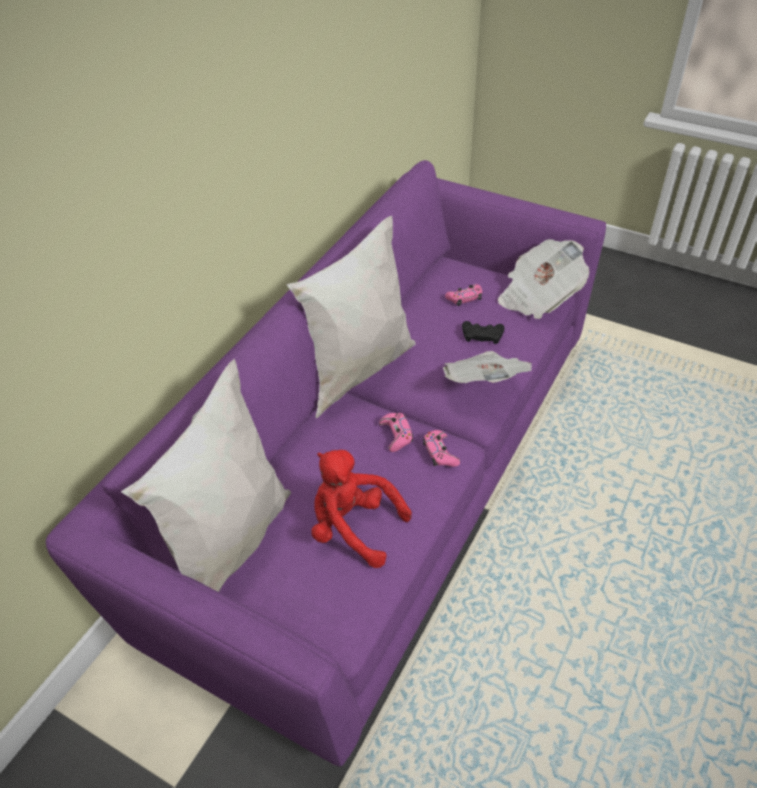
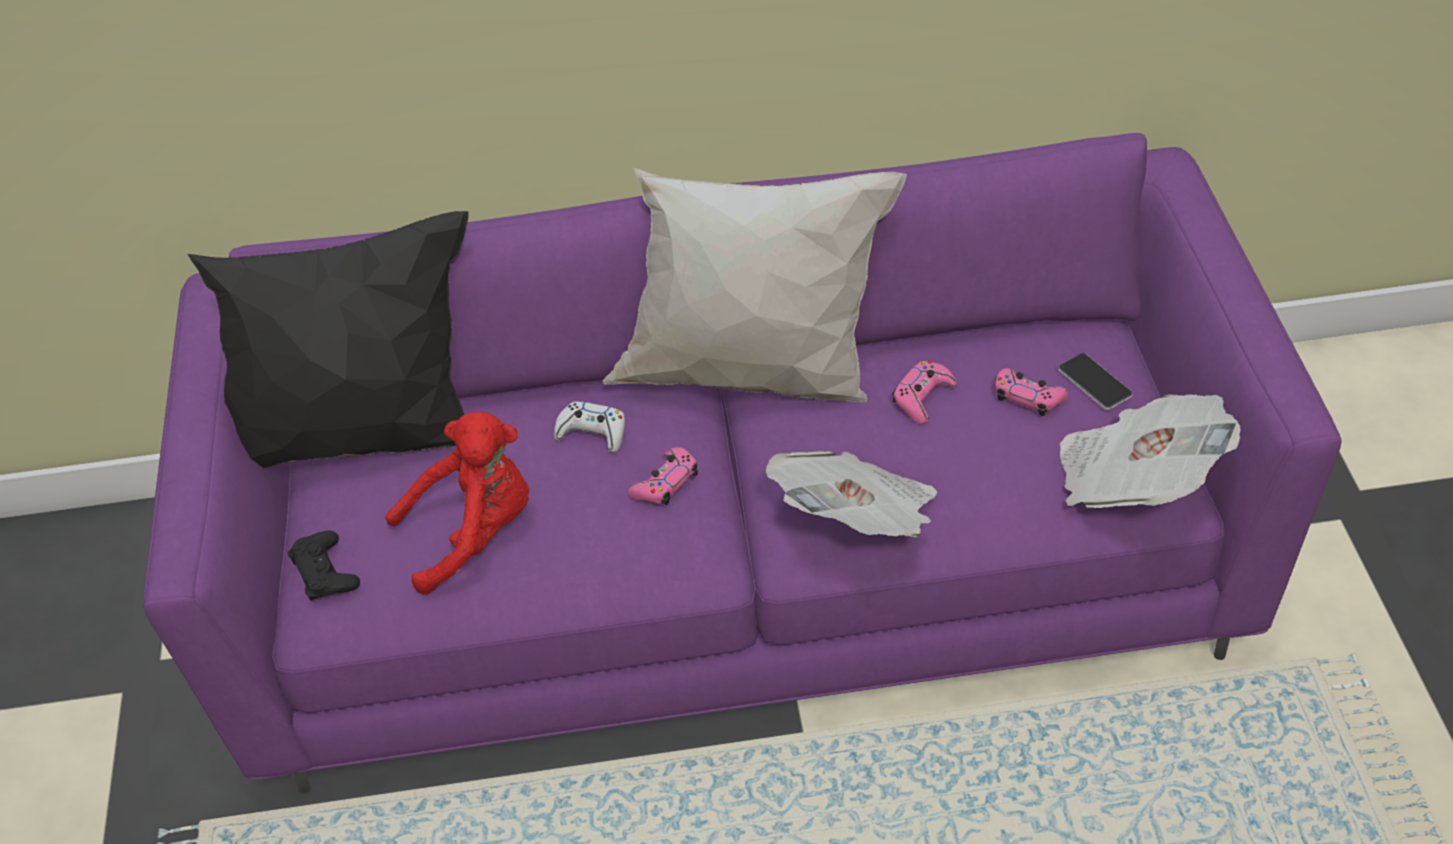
camera: 55 degrees right, 0 degrees up
(232, 543) = (361, 440): white pillow -> black pillow
(334, 444) = (592, 433): none -> white game controller
(353, 527) = (474, 534): red plush toy -> red plush toy turned 75 degrees clockwise
(440, 453) = (676, 547): pink game controller -> pink game controller (923, 398)
(475, 277) = (1094, 382): none -> phone
(482, 335) = (964, 462): black game controller -> black game controller (325, 572)

